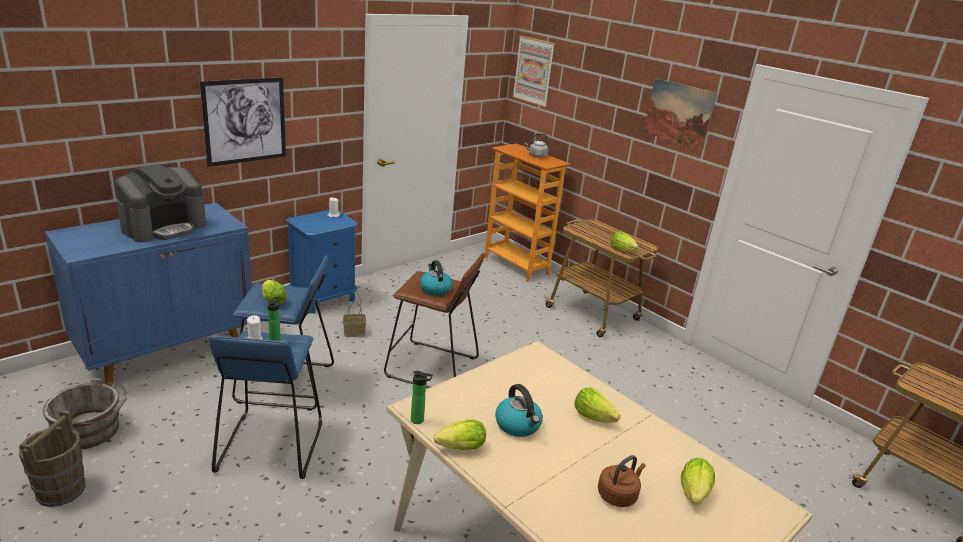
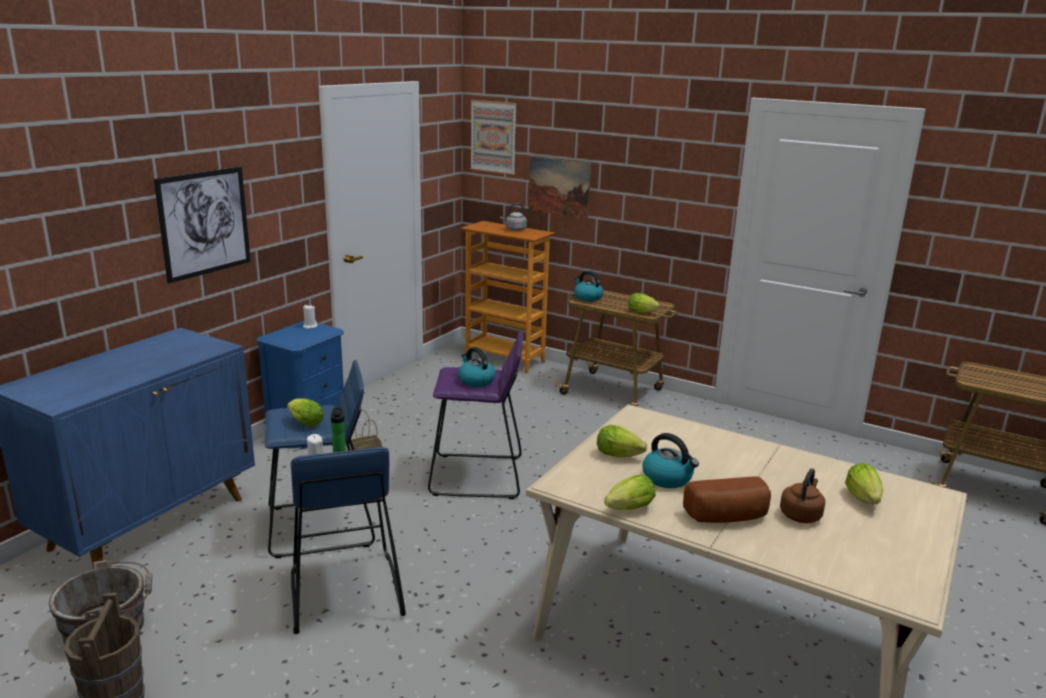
camera: 15 degrees left, 5 degrees down
(164, 227) = (141, 361): coffee machine -> none
(419, 420) = (570, 494): bottle -> none
(432, 368) = (476, 476): brown stool -> purple stool
(545, 480) = (728, 517): none -> bread
(582, 227) = (587, 297): none -> kettle
(595, 418) = (734, 458): lettuce -> lettuce (621, 456)
(679, 113) = (674, 159): picture -> picture (559, 187)

